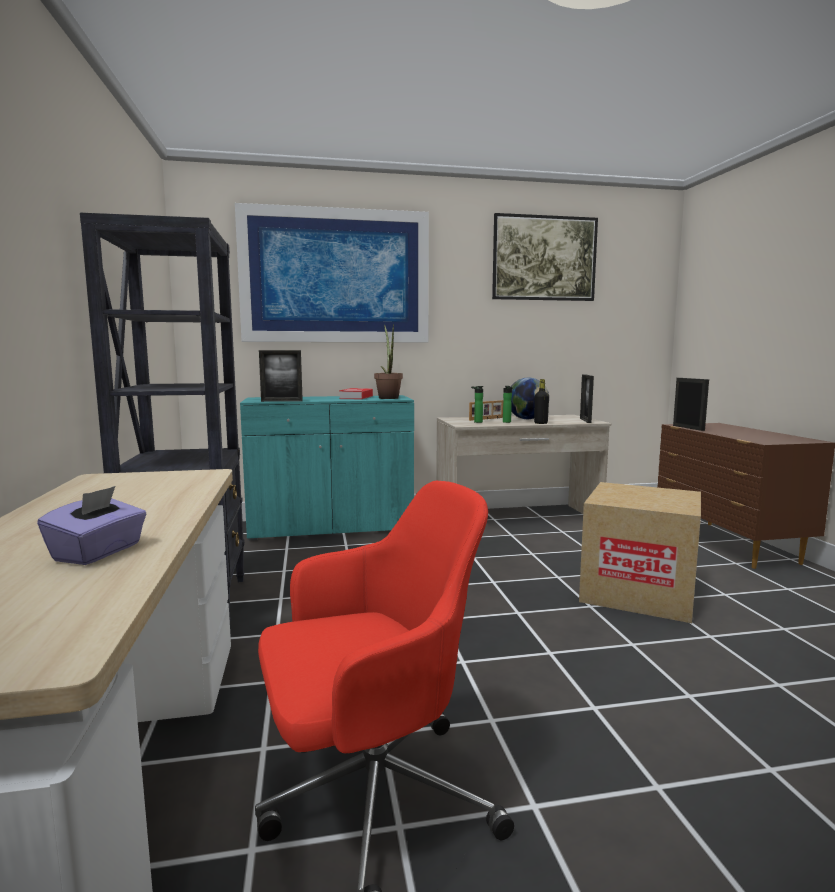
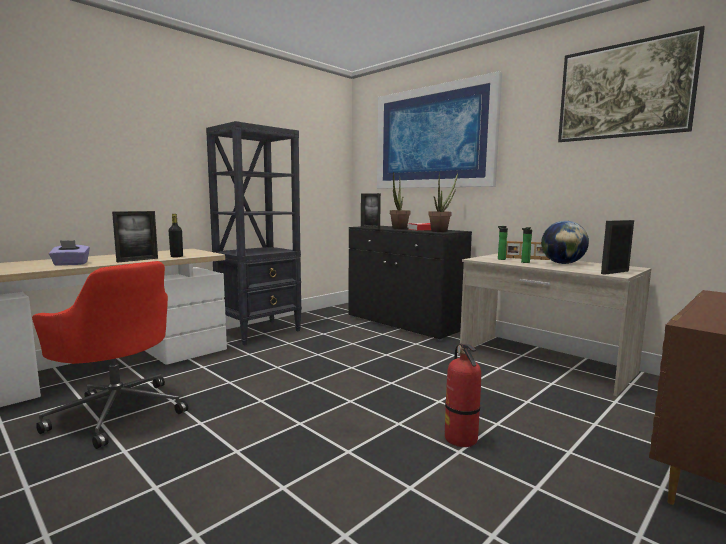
camera: 55 degrees right, 0 degrees up
(321, 399) = (398, 228): none -> potted plant
(331, 527) = (404, 323): turquoise cabinet -> black cabinet
(540, 423) = (548, 267): black bottle -> black bottle (176, 256)
(638, 592) = (461, 439): cardboard box -> fire extinguisher
(688, 428) = (705, 297): picture frame -> picture frame (137, 260)

